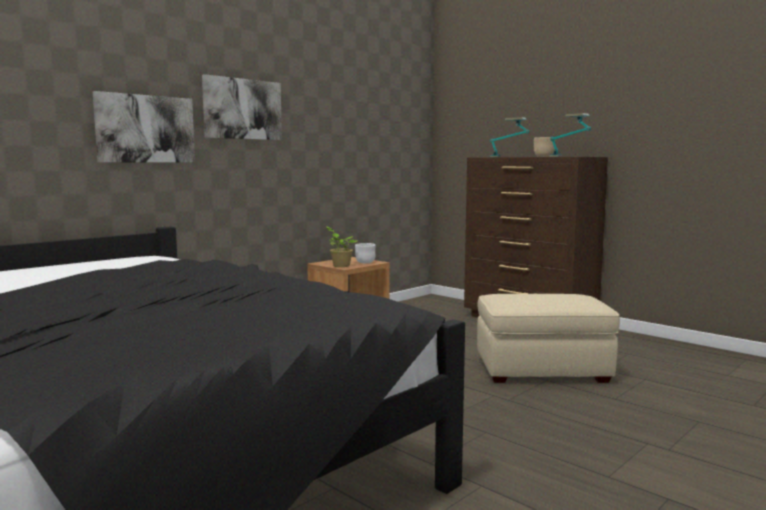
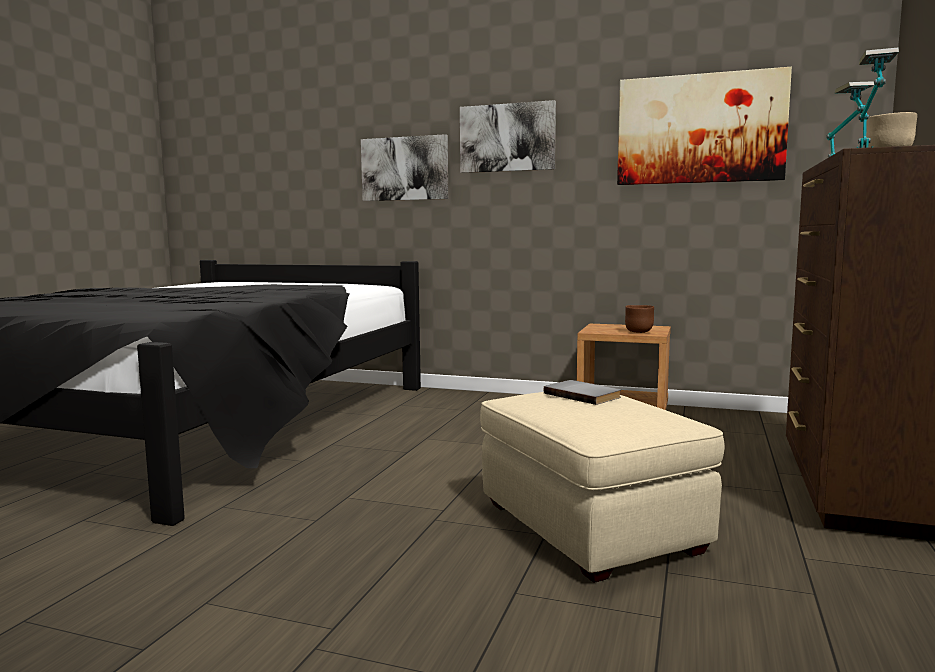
camera: 65 degrees right, 0 degrees up
(340, 266) = (597, 329): potted plant -> none
(361, 119) = (700, 129): none -> picture
(365, 262) = (638, 332): white bowl -> brown bowl
(522, 296) = (583, 395): none -> grey book

